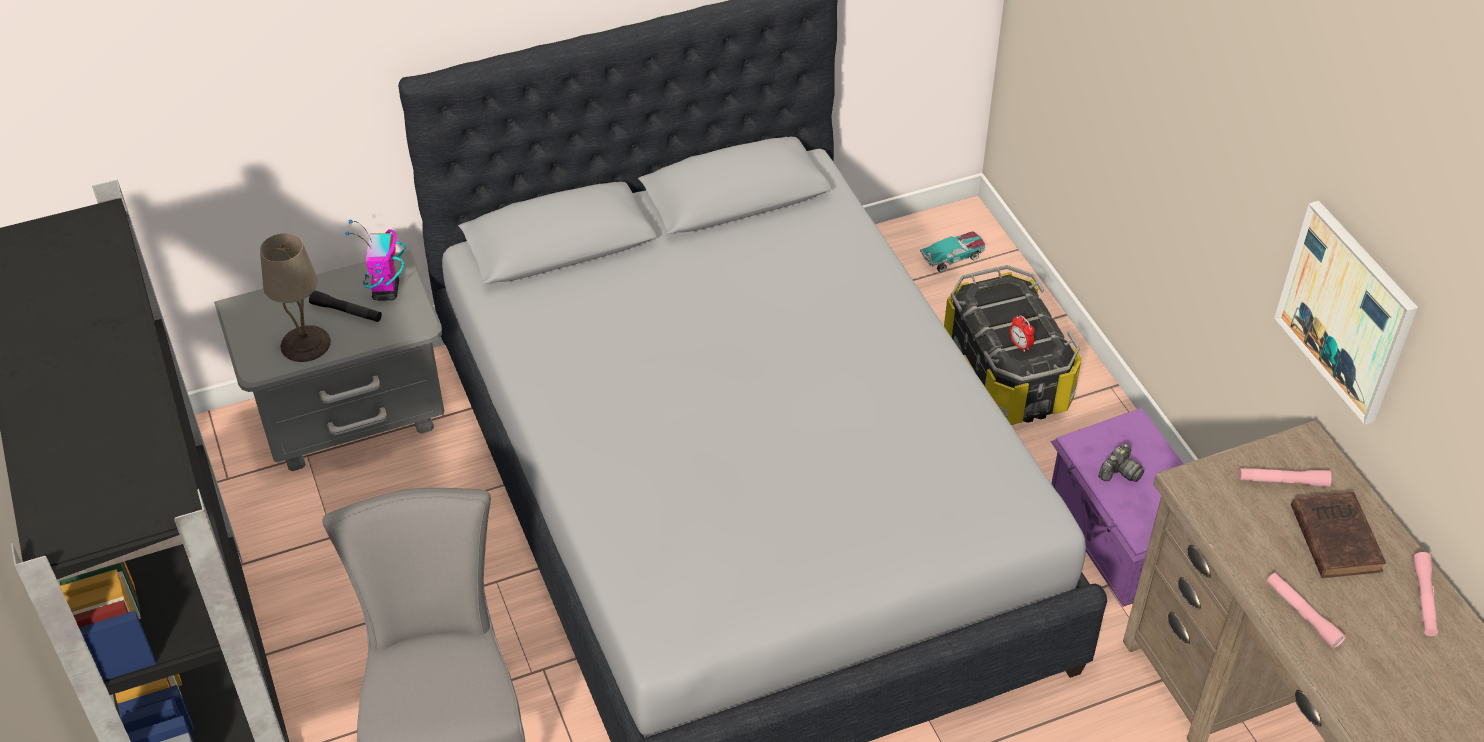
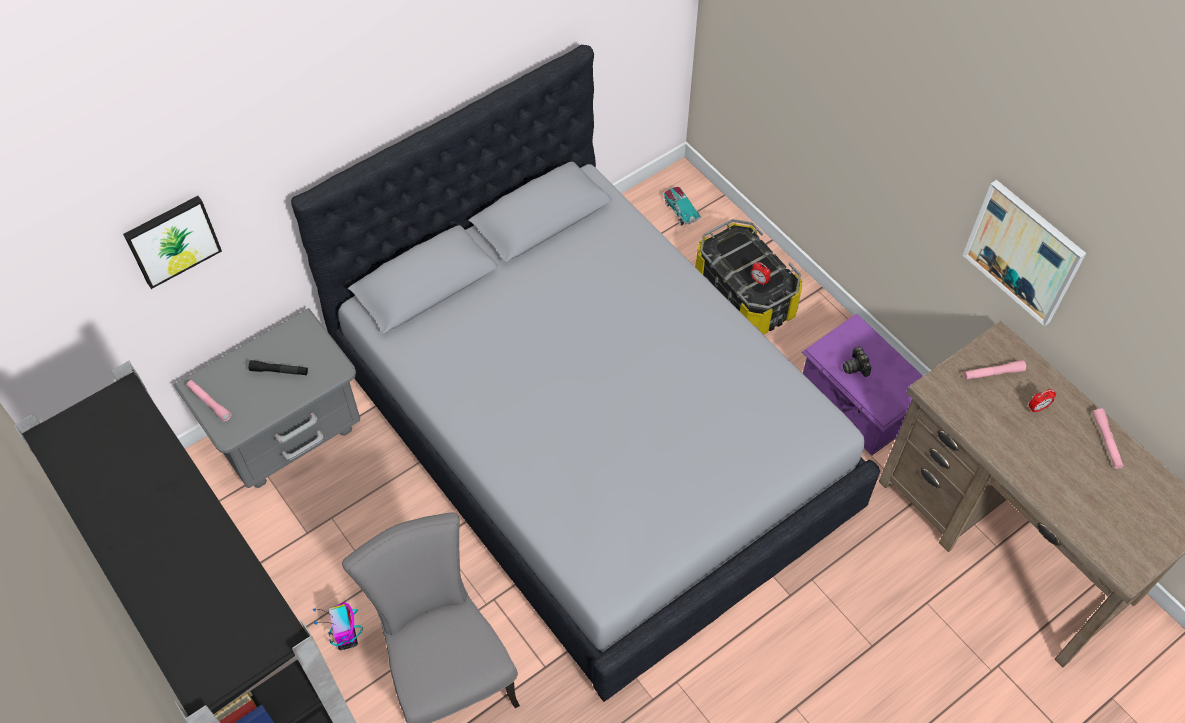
camera: 15 degrees left, 10 degrees up
(239, 93) = (172, 240): none -> picture
(306, 344) = (258, 405): beige table lamp -> none
(386, 291) = (303, 347): toy robot -> toy robot (347, 639)
(953, 256) = (681, 210): toy car -> toy car turned 75 degrees counterclockwise
(1119, 472) = (856, 367): camera -> camera turned 135 degrees clockwise
(1302, 614) = (1033, 471): pink flashlight -> pink flashlight (209, 403)
(1334, 537) = (1037, 408): brown book -> alarm clock

